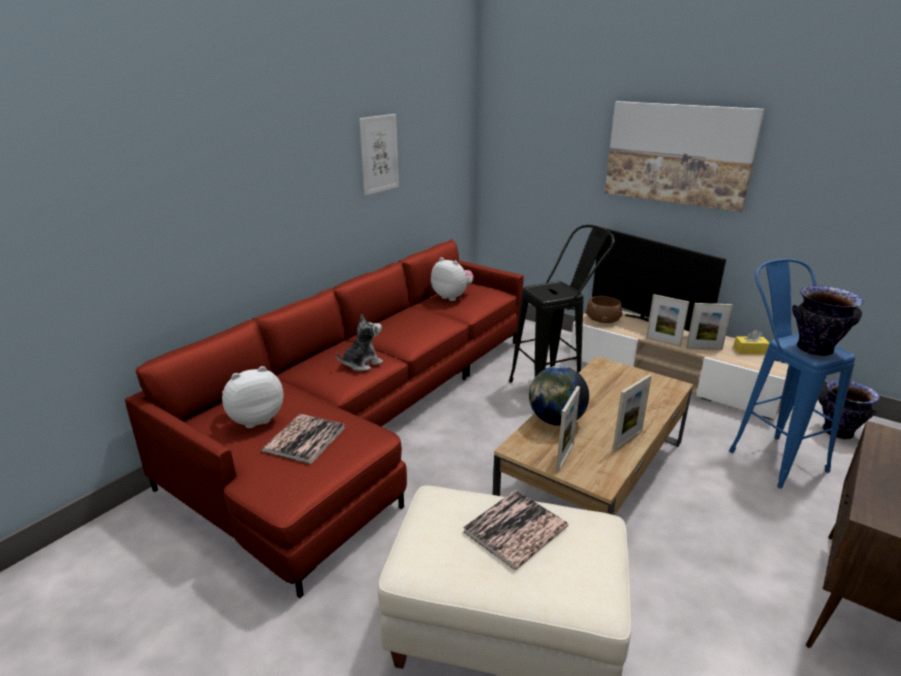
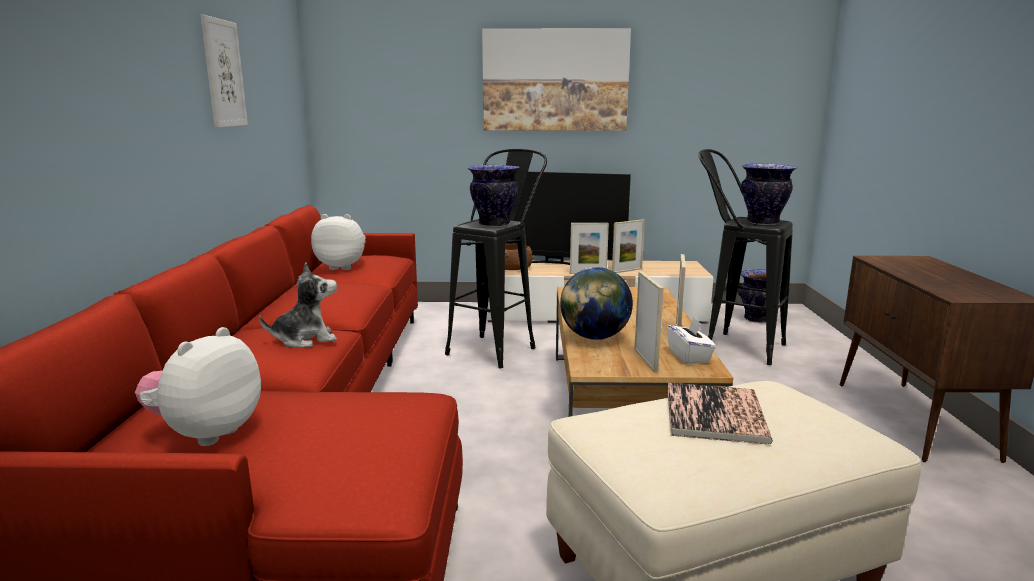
camera: 35 degrees left, 10 degrees down
(304, 439) = (325, 429): book -> none
(362, 363) = (305, 339): plush toy -> plush toy turned 45 degrees clockwise
(554, 292) = (493, 224): none -> vase
(604, 467) = (689, 356): none -> white tissue box
(749, 350) = (662, 265): yellow tissue box -> none
(766, 453) = (731, 346): blue stool -> black stool

